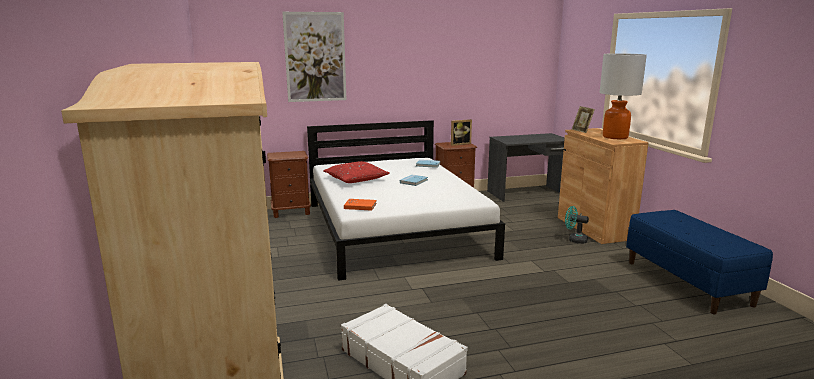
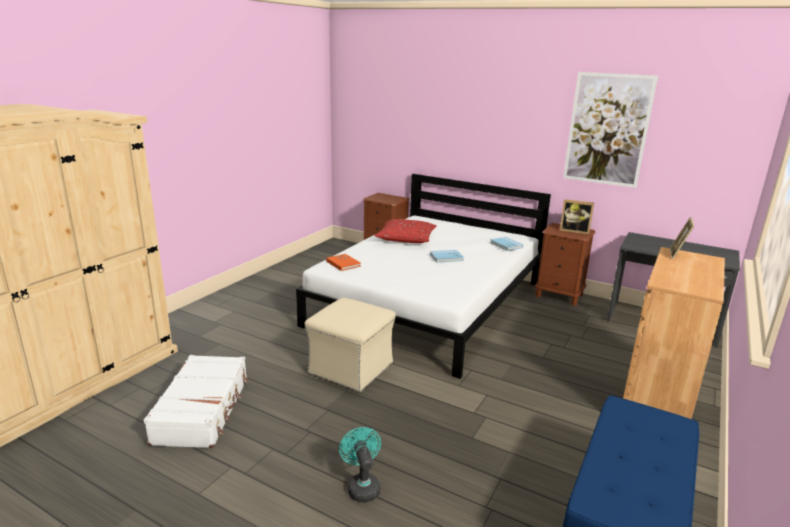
camera: 45 degrees right, 5 degrees up
(315, 57) = (428, 102): picture -> picture (607, 130)
(436, 285) = (351, 368): none -> beige ottoman
(574, 240) = (592, 401): turquoise fan -> turquoise fan (362, 486)
(615, 137) = (695, 277): table lamp -> none

